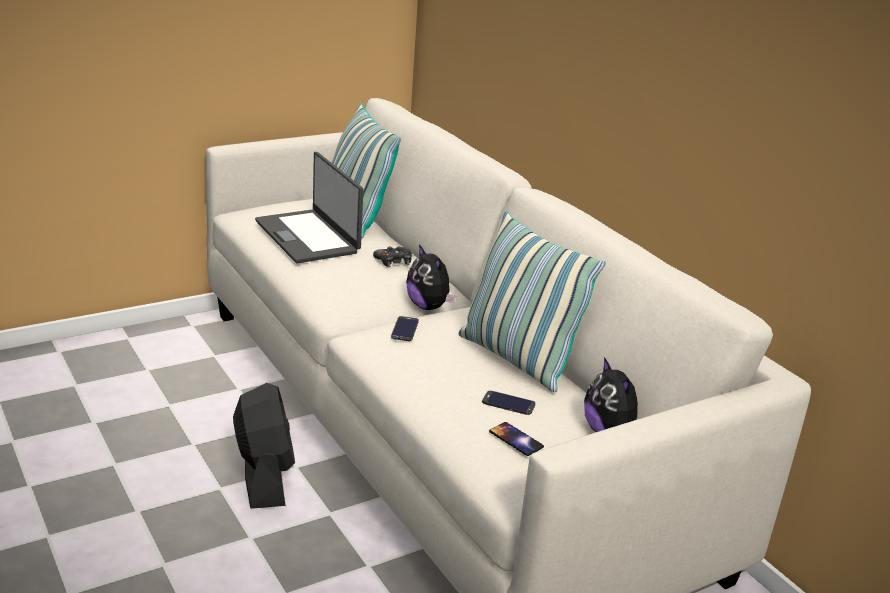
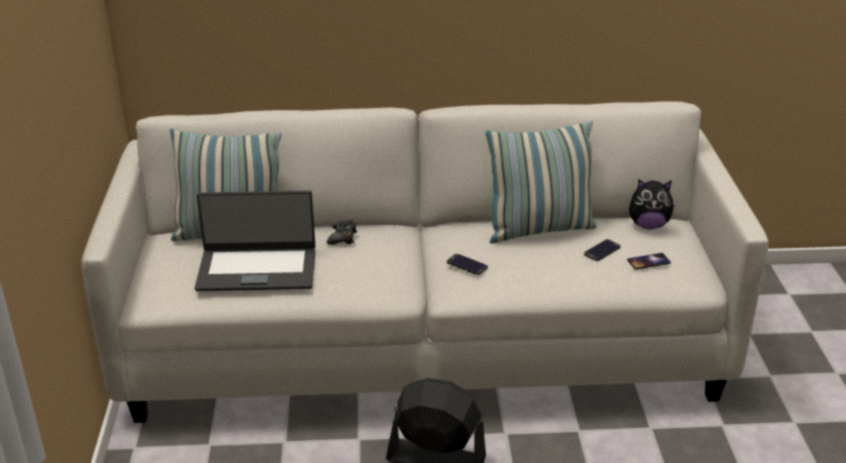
camera: 60 degrees left, 5 degrees up
(429, 306) = (419, 247): plush toy -> none

